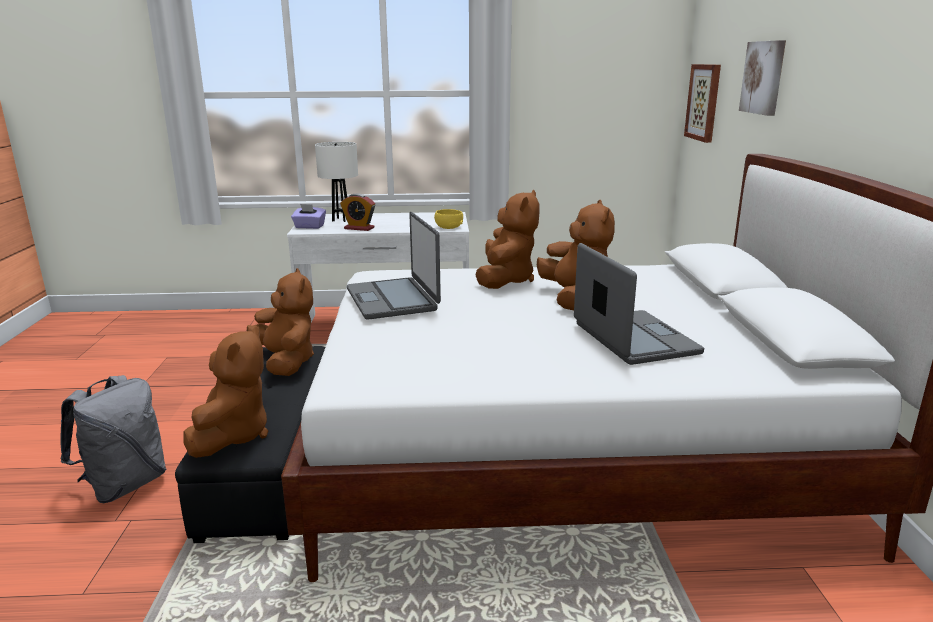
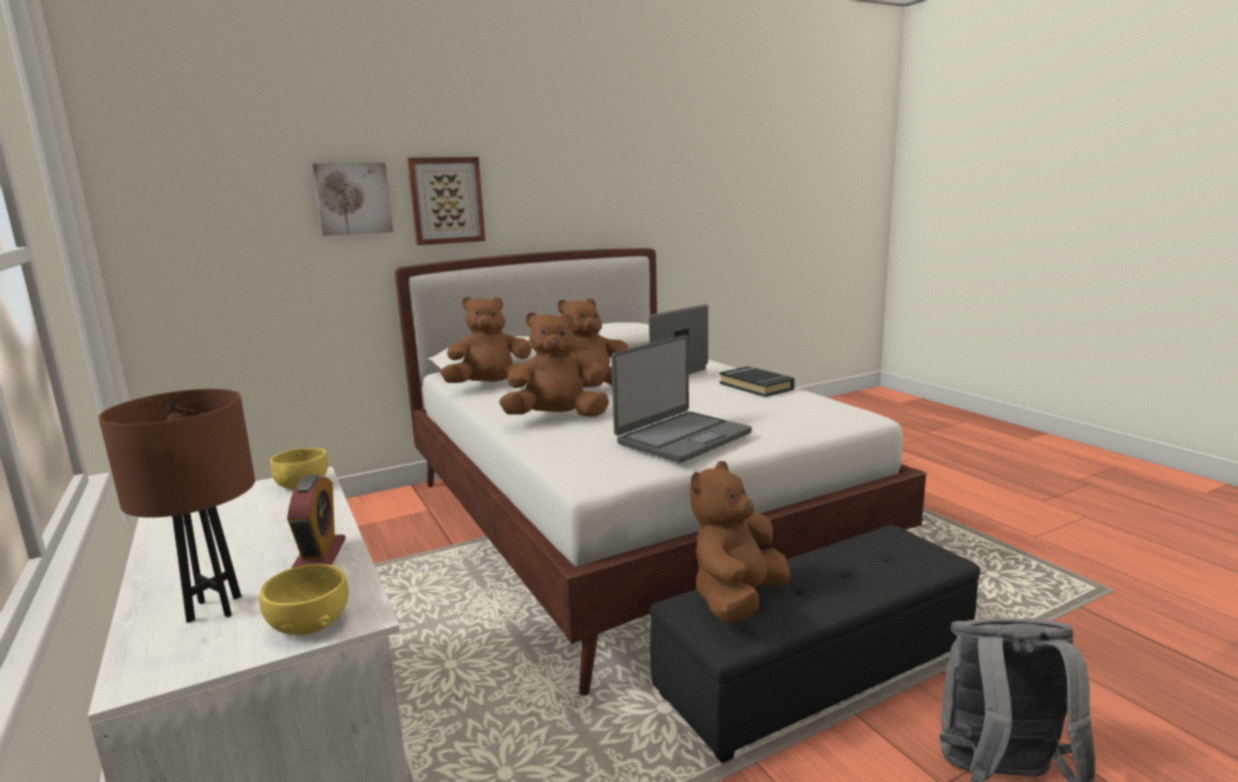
camera: 115 degrees left, 5 degrees down
(233, 435) = (904, 555): brown plush toy -> brown plush toy (490, 386)
(309, 227) = (308, 622): purple tissue box -> yellow bowl
(341, 220) = (214, 609): white table lamp -> brown table lamp
(512, 369) = (756, 386): none -> black book
(704, 102) = (190, 241): picture -> picture (446, 200)

